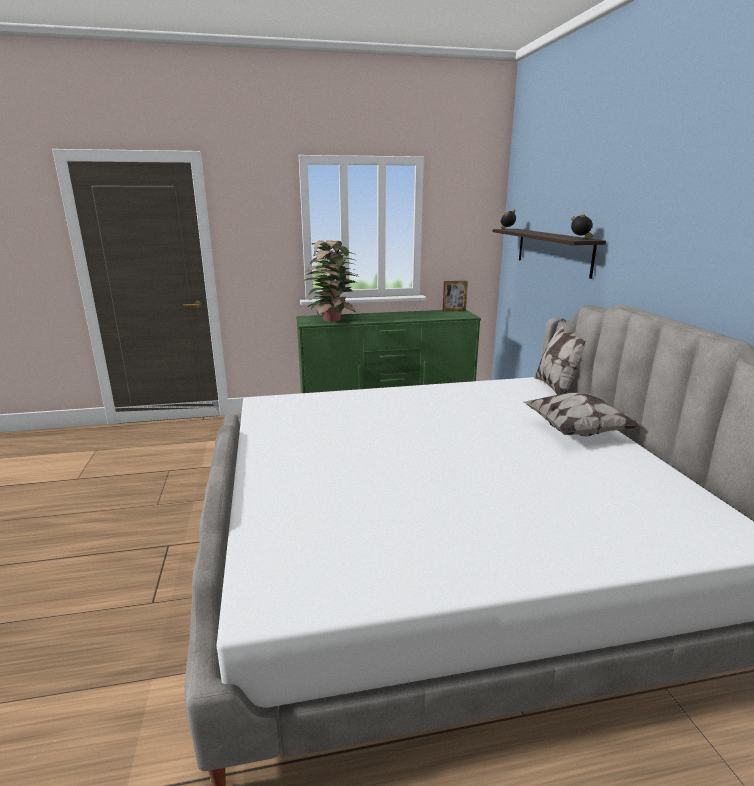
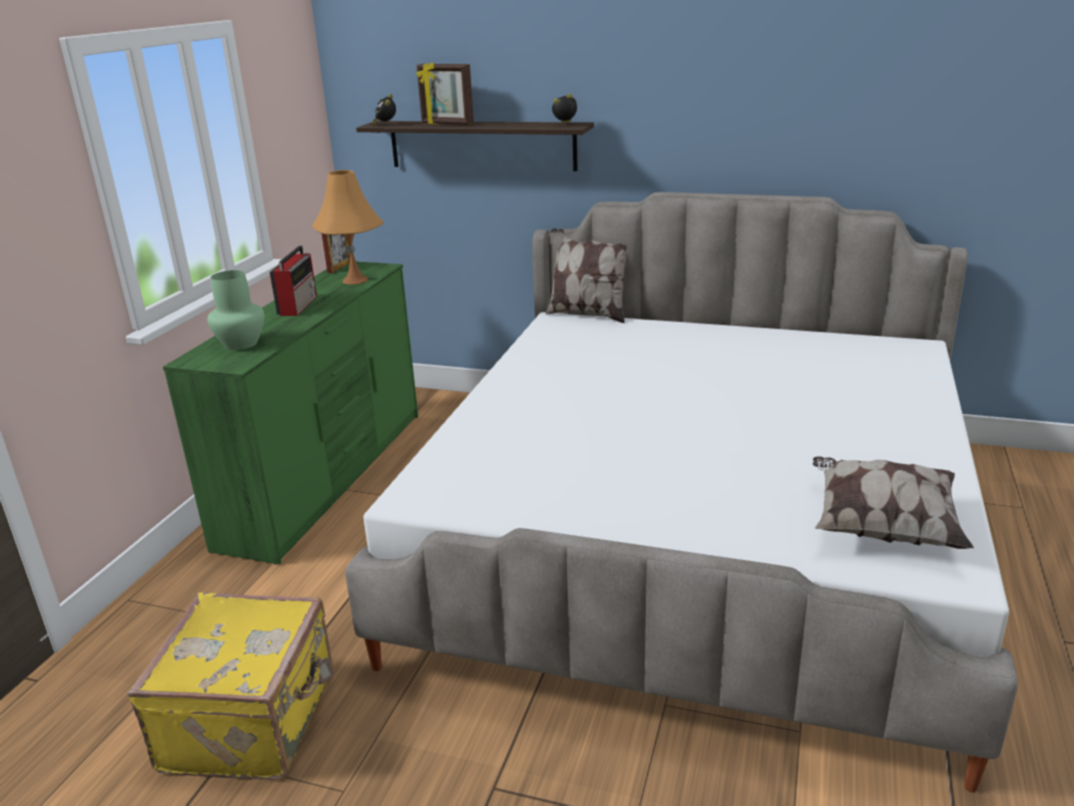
camera: 60 degrees left, 5 degrees up
(195, 468) = (253, 721): none -> yellow suitcase
(332, 319) = (241, 343): potted plant -> green vase
(391, 316) = (298, 305): none -> radio
(440, 316) = (355, 280): none -> orange table lamp
(532, 232) = (447, 124): none -> picture frame
(576, 430) = (701, 339): pillow -> pillow (881, 526)

